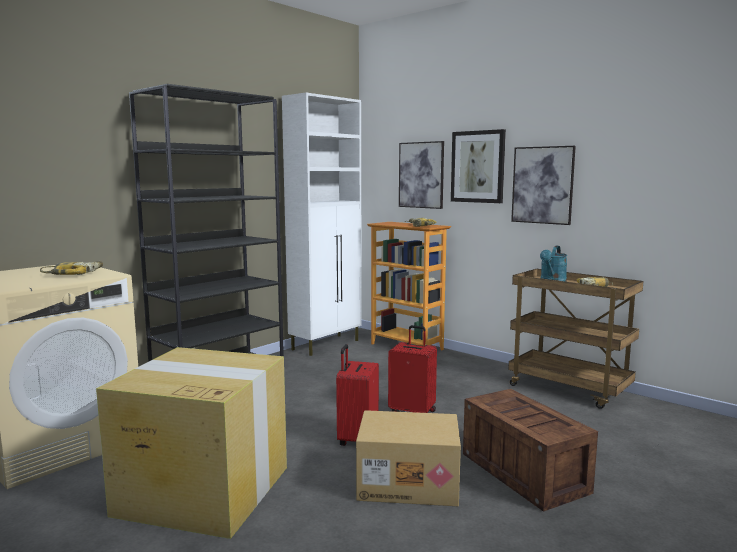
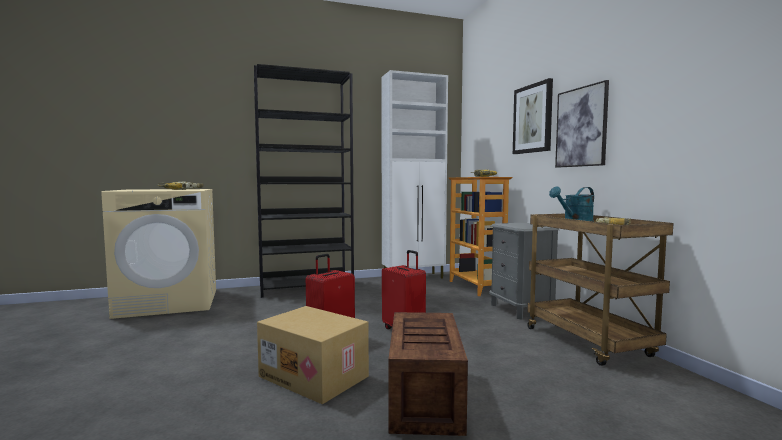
camera: 30 degrees right, 5 degrees down
(202, 490) = (186, 343): cardboard box -> none
(421, 175) = (496, 134): picture -> none
(479, 366) = (520, 310): none -> grey nightstand

